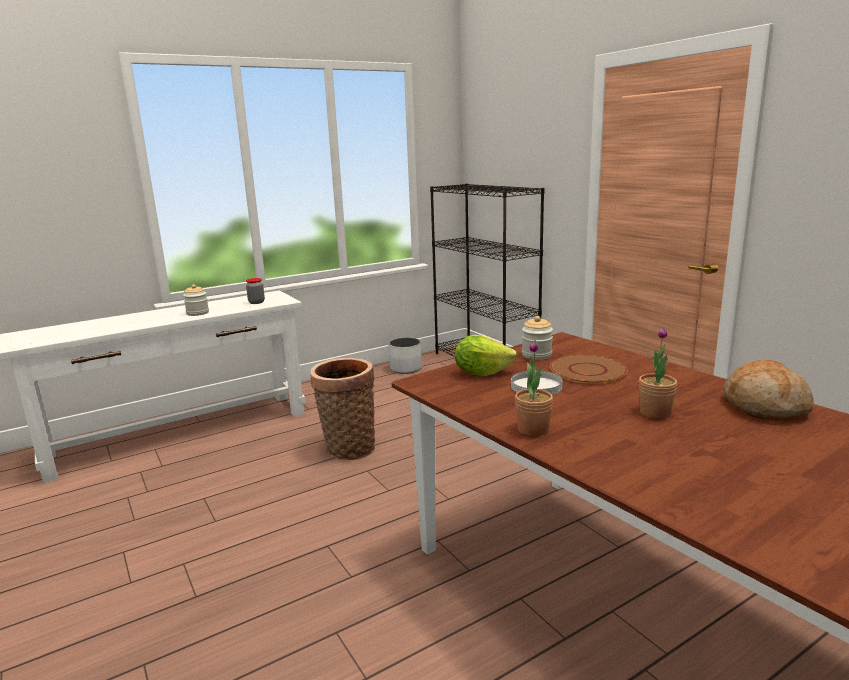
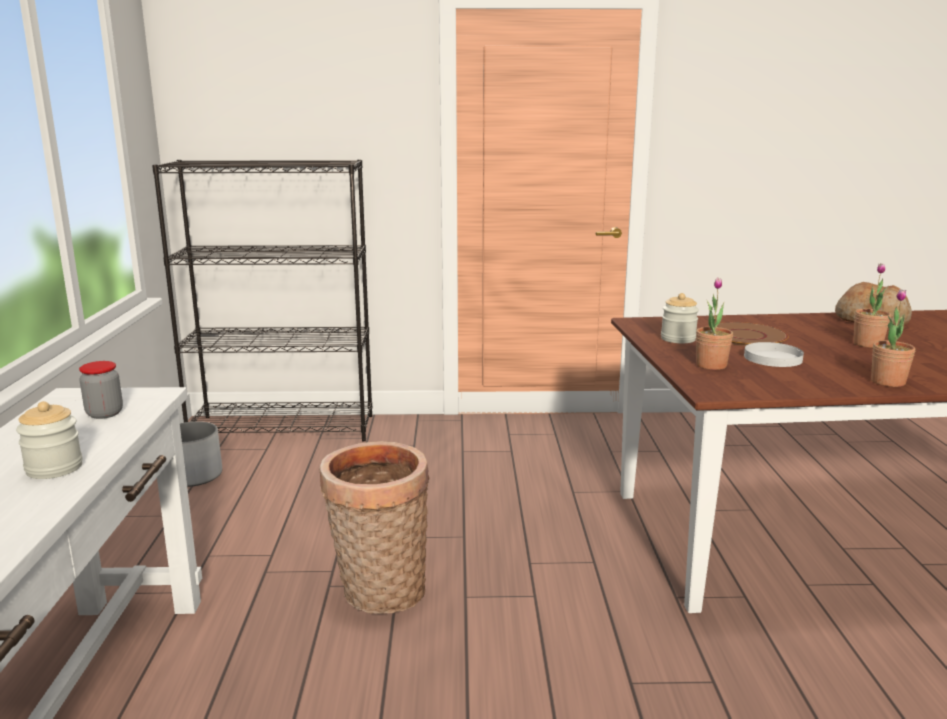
camera: 60 degrees left, 0 degrees up
(482, 373) = (711, 365): lettuce -> potted plant

